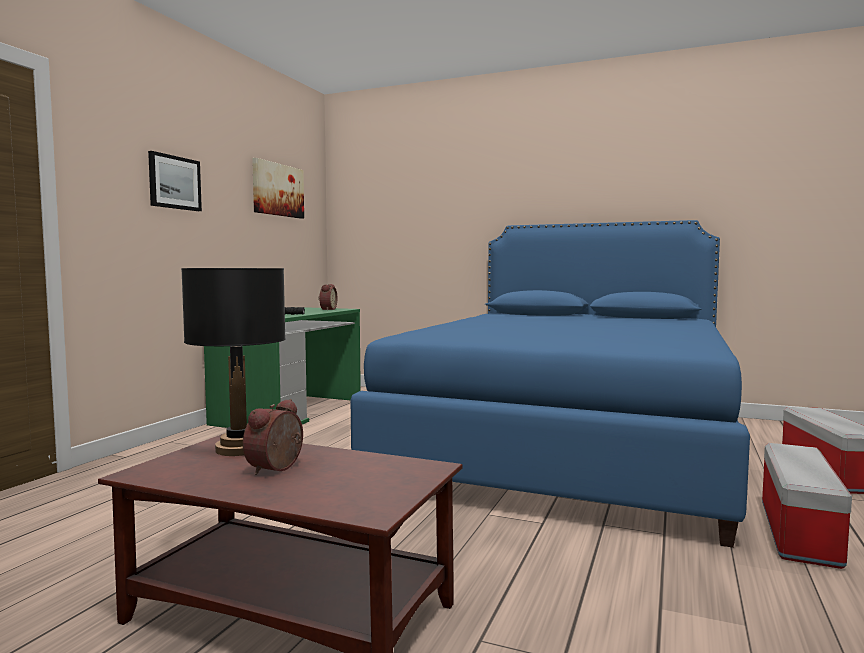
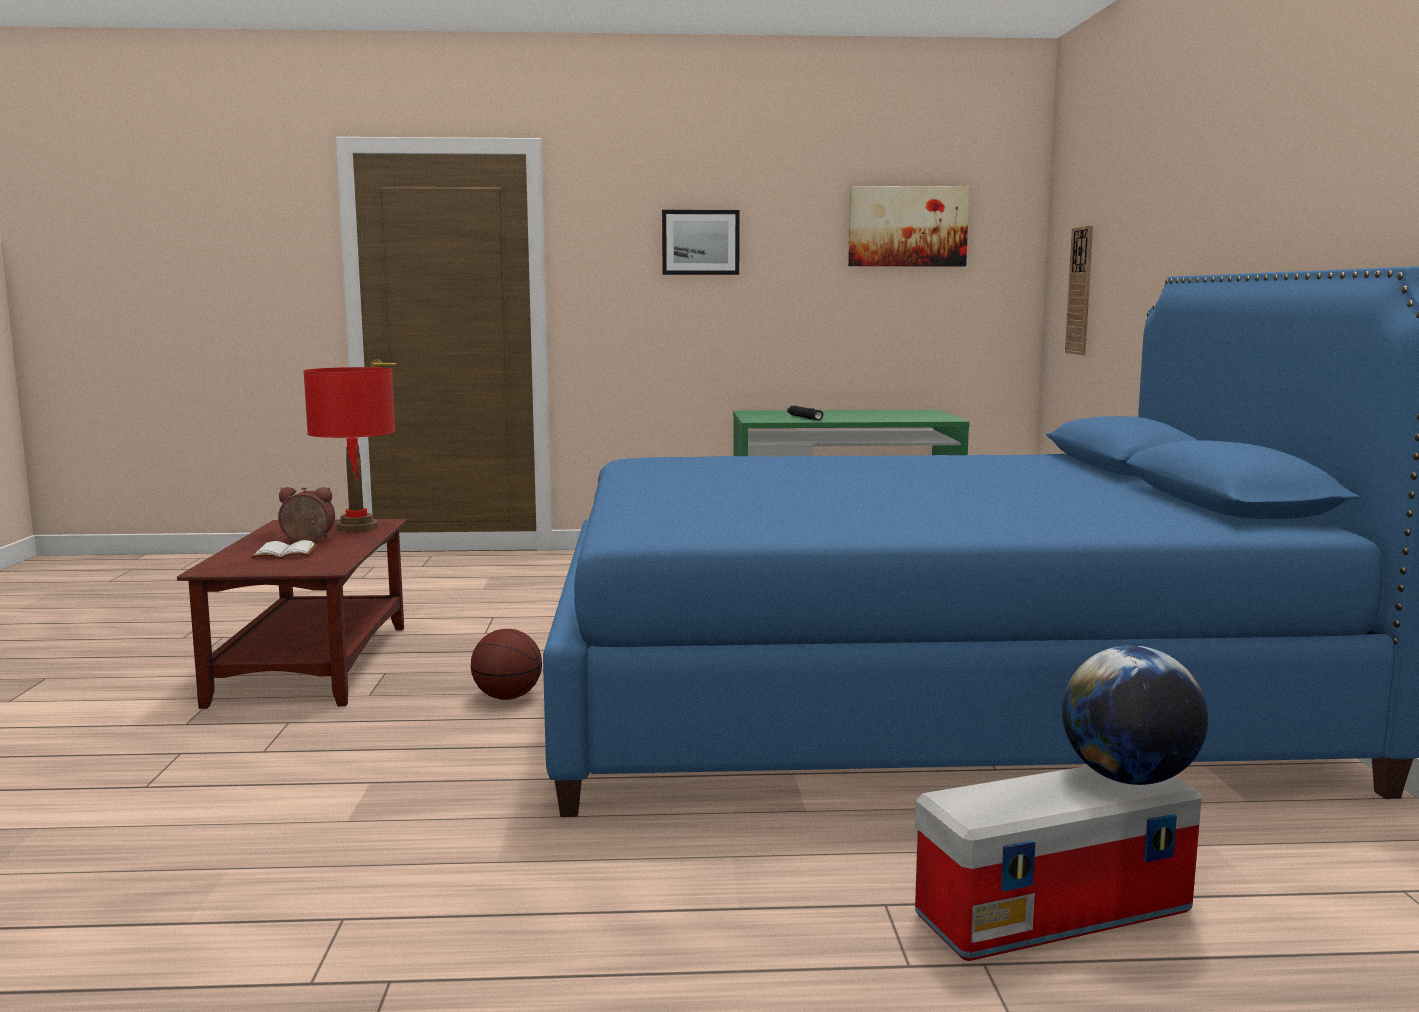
camera: 65 degrees right, 5 degrees up
(239, 449) = (357, 528): black table lamp -> red table lamp
(327, 309) = (916, 417): alarm clock -> none
(328, 478) = (286, 553): none -> white book
(380, 235) = (1080, 291): none -> wall clock
(484, 534) = (507, 697): none -> basketball
(797, 532) = (656, 862): storage box -> none
(814, 411) = (1129, 779): none -> globe

